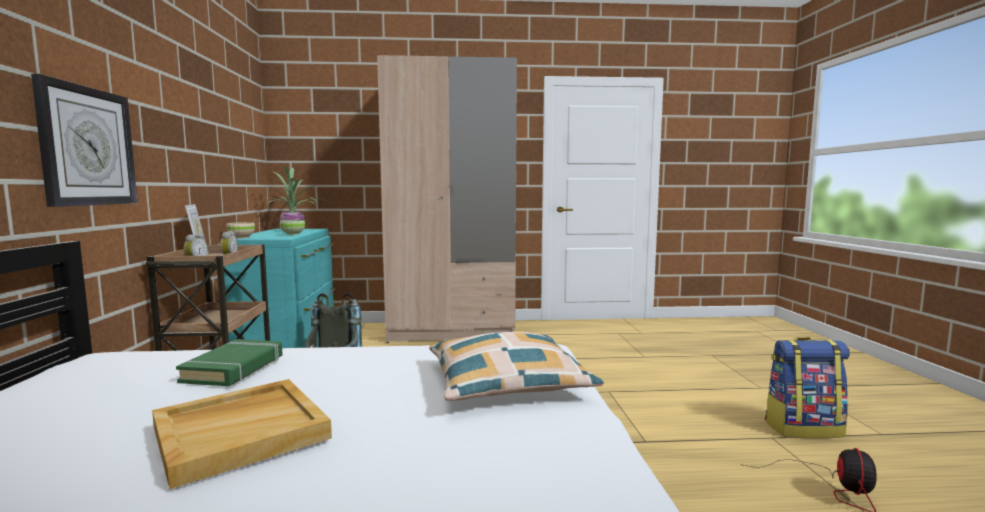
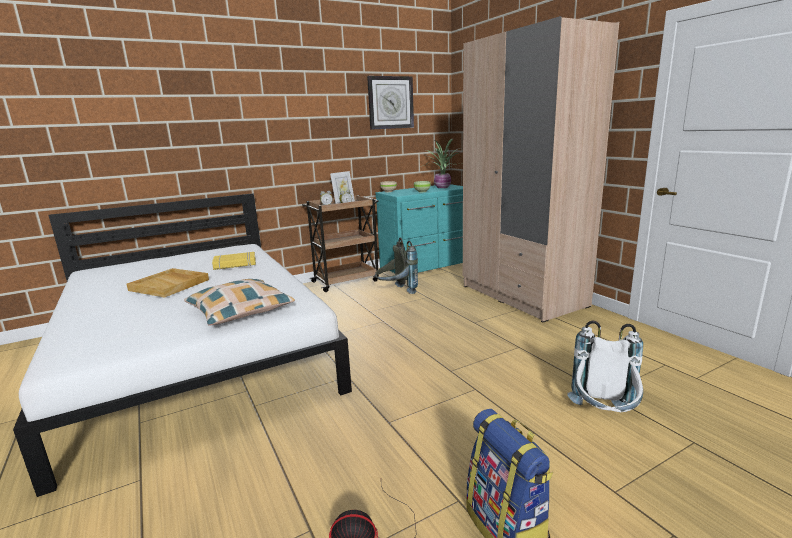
camera: 65 degrees right, 10 degrees up
(87, 146) = (268, 147): wall clock -> wall clock (390, 102)
(234, 368) = (235, 264): green book -> yellow book
(676, 366) = (603, 418): none -> white backpack

